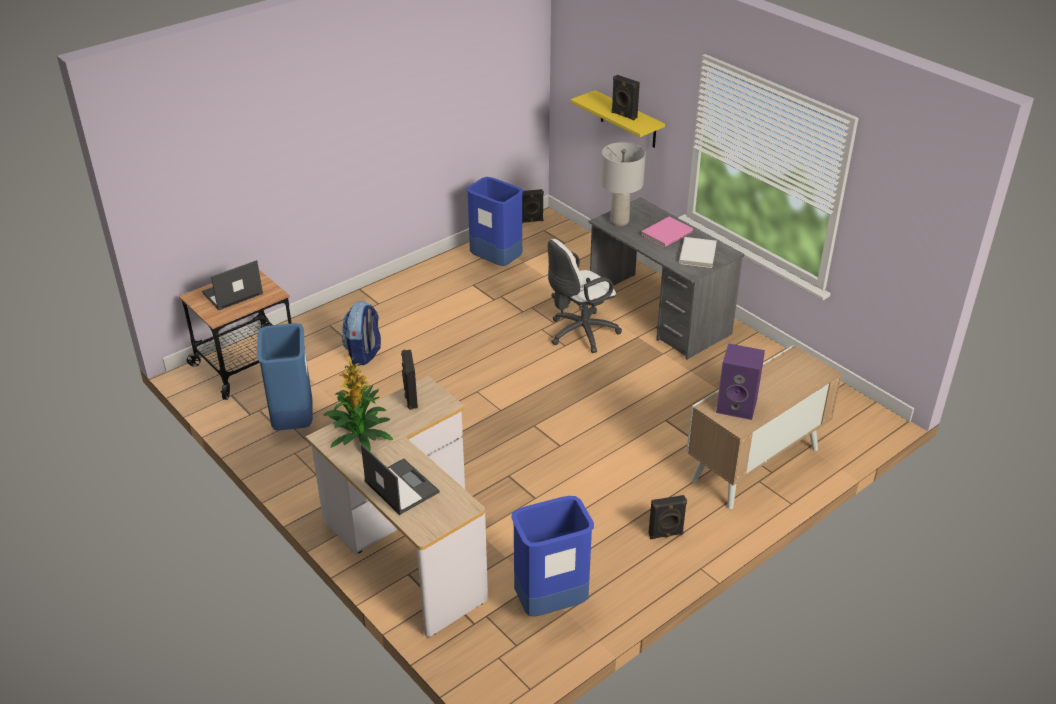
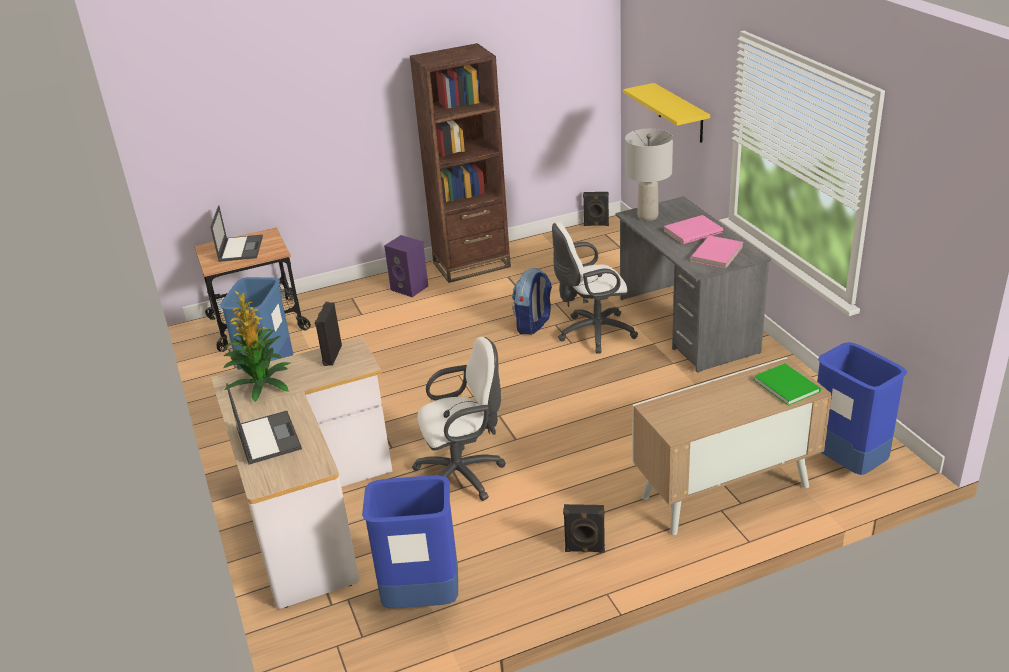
camera: 20 degrees right, 5 degrees down
(232, 293) = (240, 248): laptop -> laptop turned 105 degrees clockwise
(364, 354) = (369, 327): backpack -> backpack (533, 325)
(432, 276) = (471, 265): none -> brown bookcase
(496, 262) = (542, 258): blue trash can -> blue trash can (847, 463)
(531, 486) = (464, 475): none -> white office chair
(623, 115) = (669, 105): black speaker -> none
(698, 254) = (718, 254): white book -> pink book
(737, 406) = (685, 411): purple speaker -> purple speaker (410, 288)
(804, 370) = (786, 384): none -> green book

